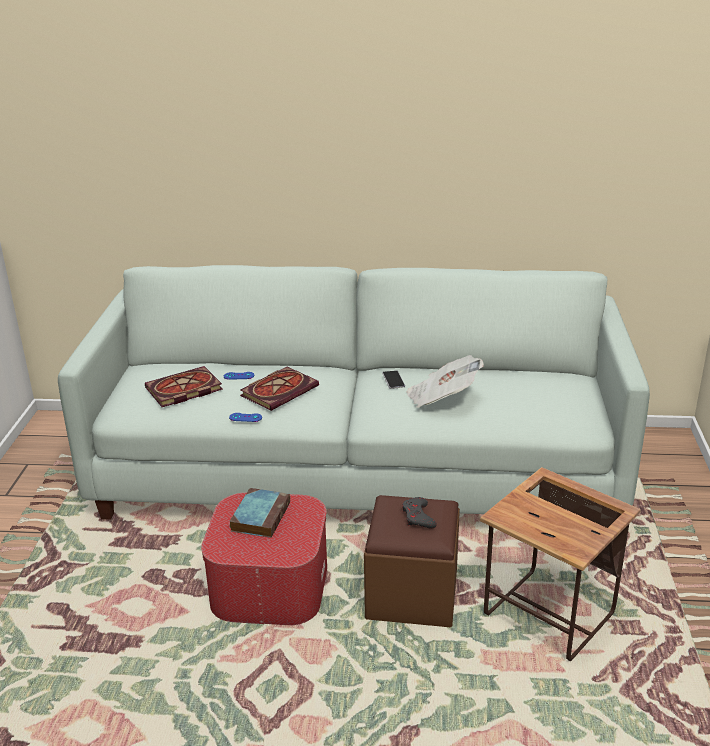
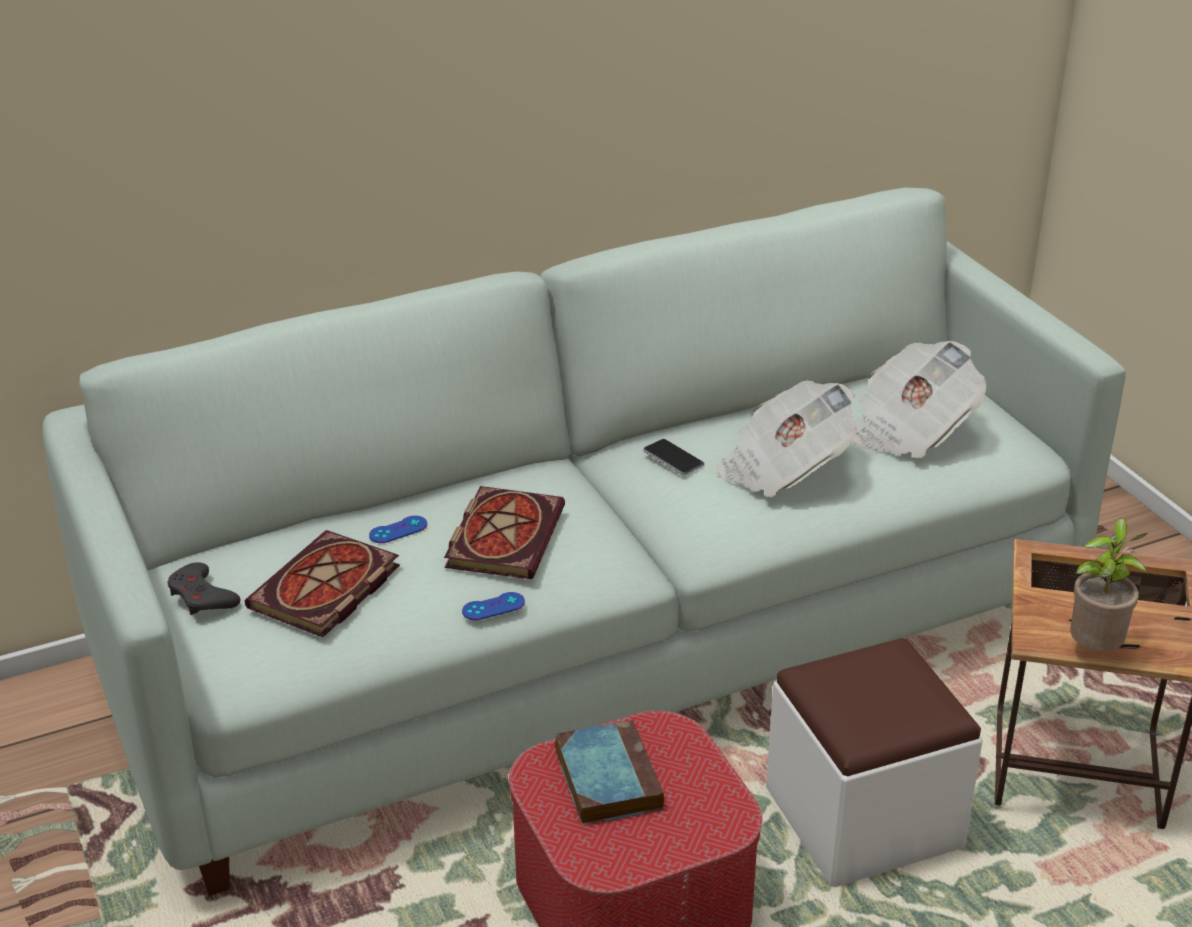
camera: 30 degrees left, 5 degrees up
(412, 594) = (863, 817): brown ottoman -> white ottoman
(418, 517) = (882, 685): grey game controller -> grey game controller (202, 596)
(526, 530) = (1095, 650): none -> potted plant
(529, 399) = (910, 429): none -> newspaper

